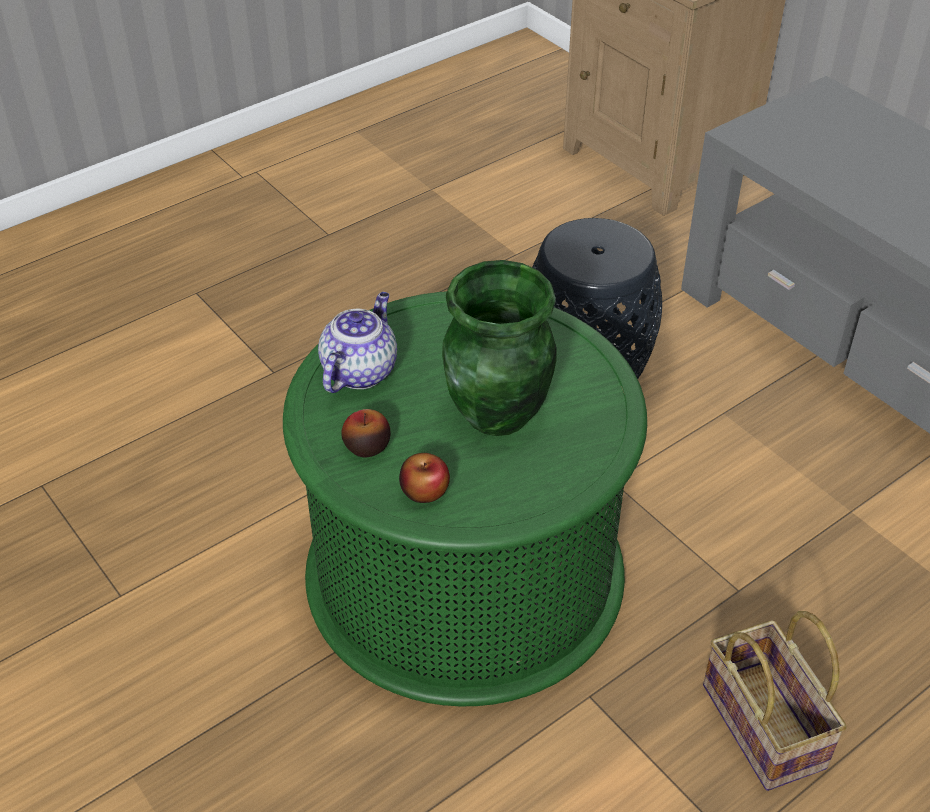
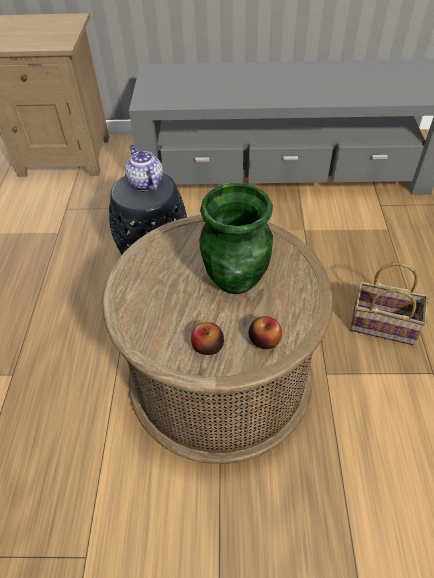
camera: 50 degrees left, 5 degrees up
(359, 370) = (148, 316): teapot -> teapot (145, 183)
(464, 570) = (220, 375): green coffee table -> brown coffee table

